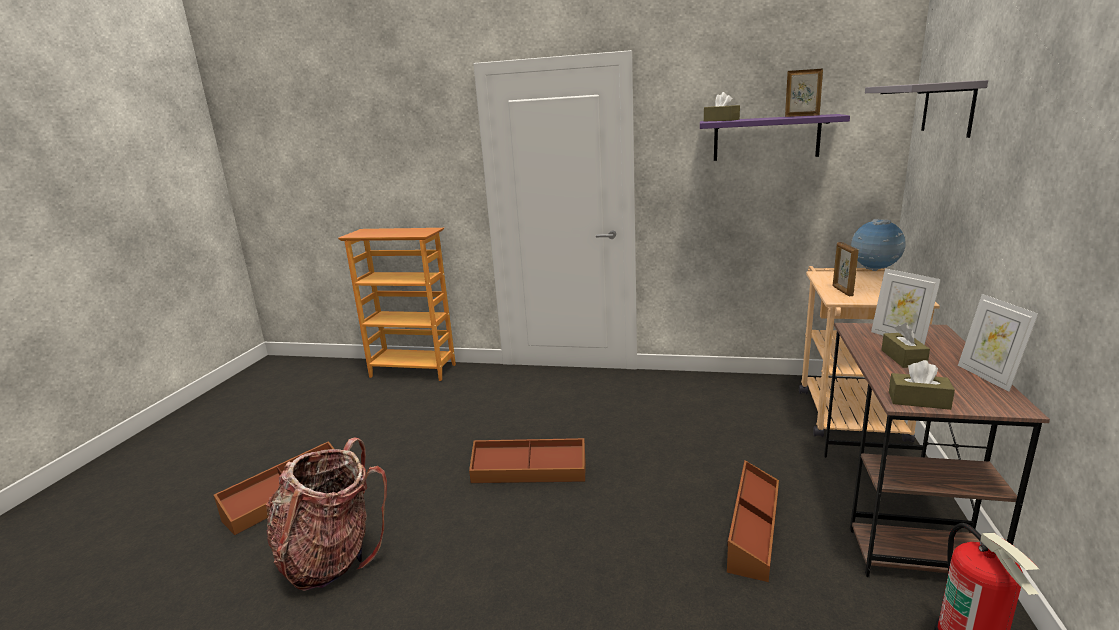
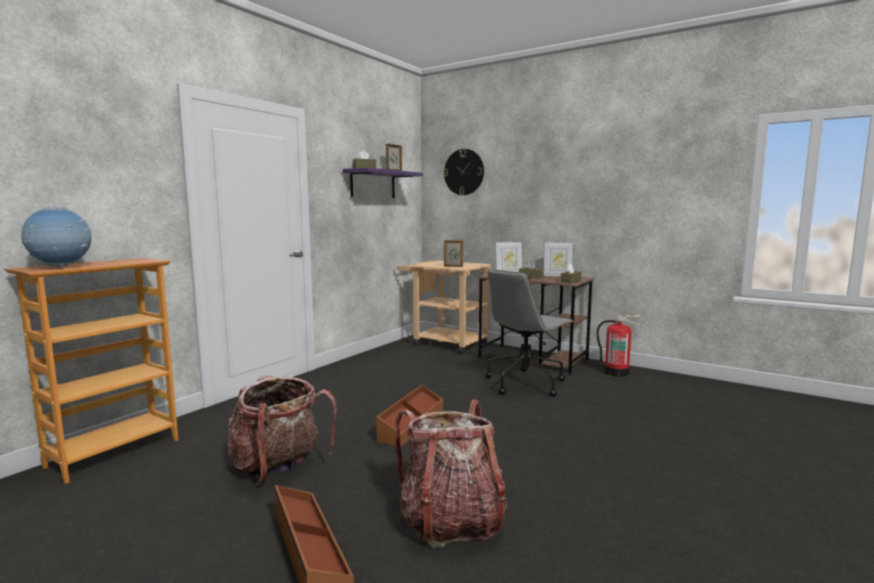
camera: 70 degrees left, 10 degrees down
(409, 436) = (279, 467): none -> backpack
(752, 529) = (525, 383): brown storage box -> grey office chair
(874, 270) = (434, 261): globe -> globe (61, 267)
(948, 108) = (464, 172): grey shelf -> wall clock

